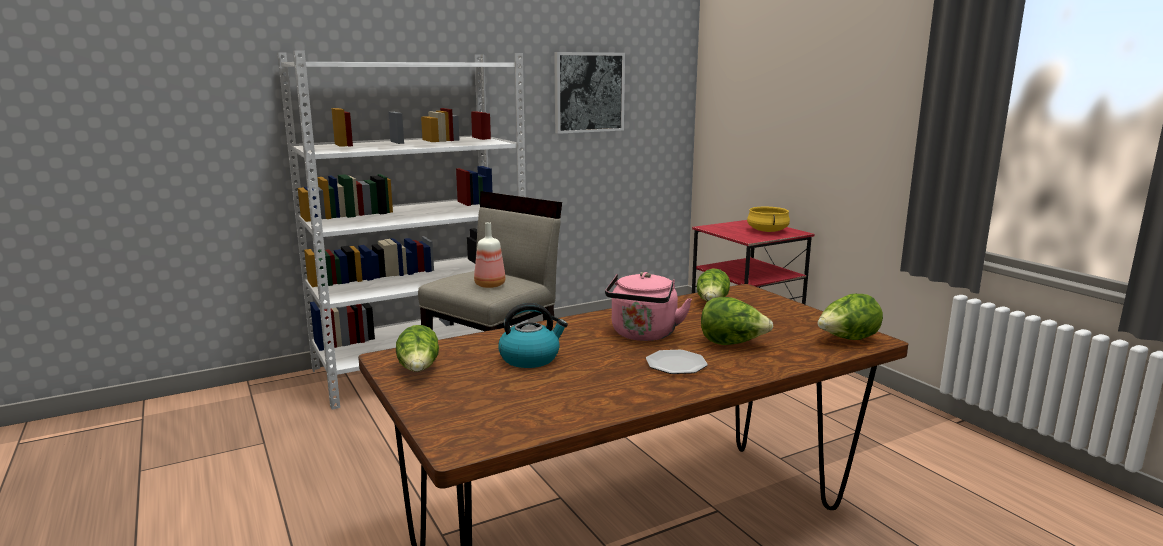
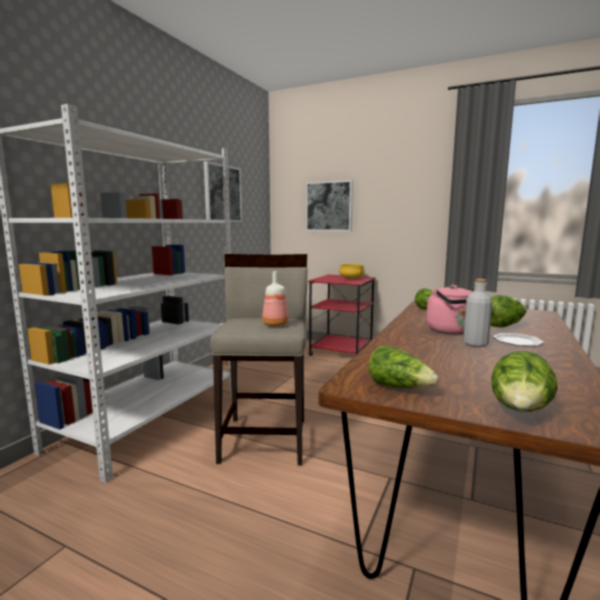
camera: 35 degrees left, 5 degrees down
(530, 358) = (441, 359): kettle -> none
(617, 354) = (475, 344): none -> grey bottle
(763, 108) = (329, 206): none -> picture
(847, 340) = (535, 314): lettuce -> lettuce (520, 411)

